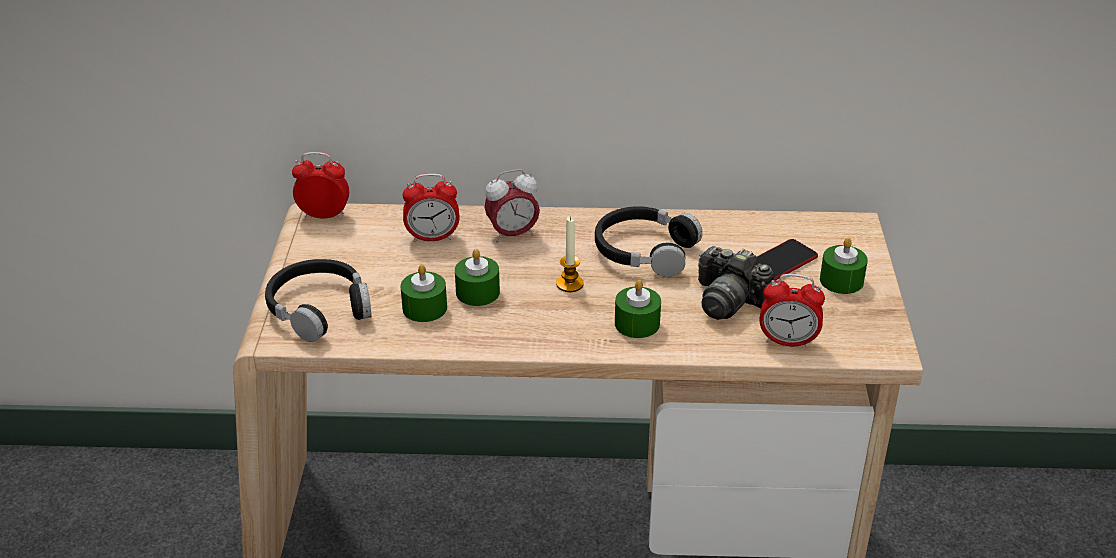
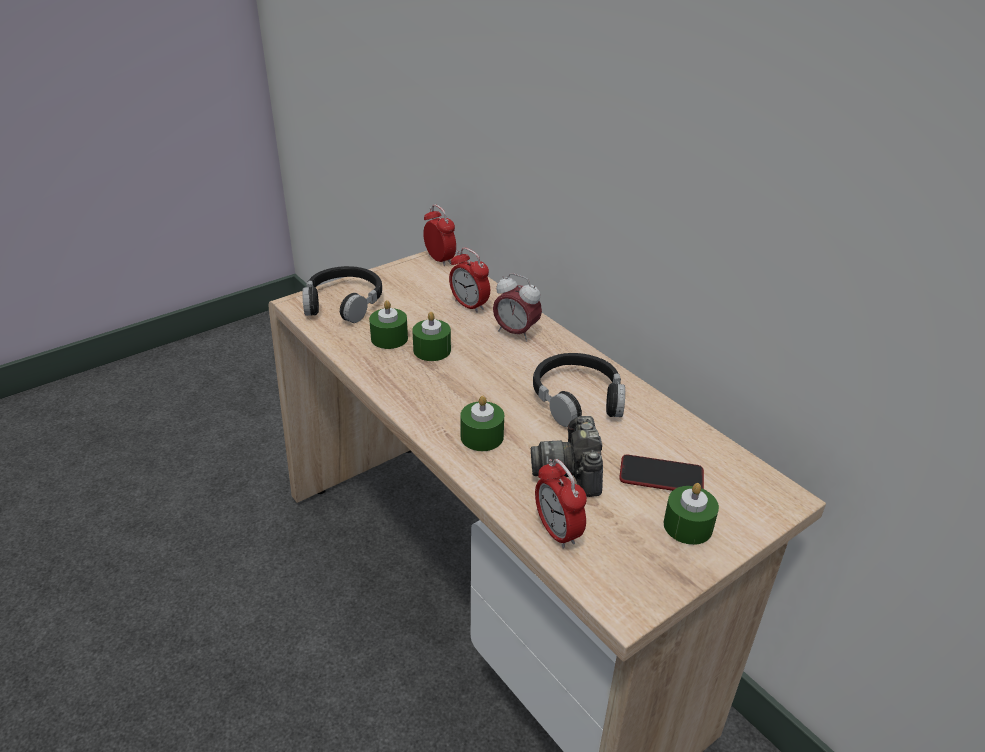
camera: 50 degrees right, 0 degrees up
(569, 284) = (490, 383): candle -> none

